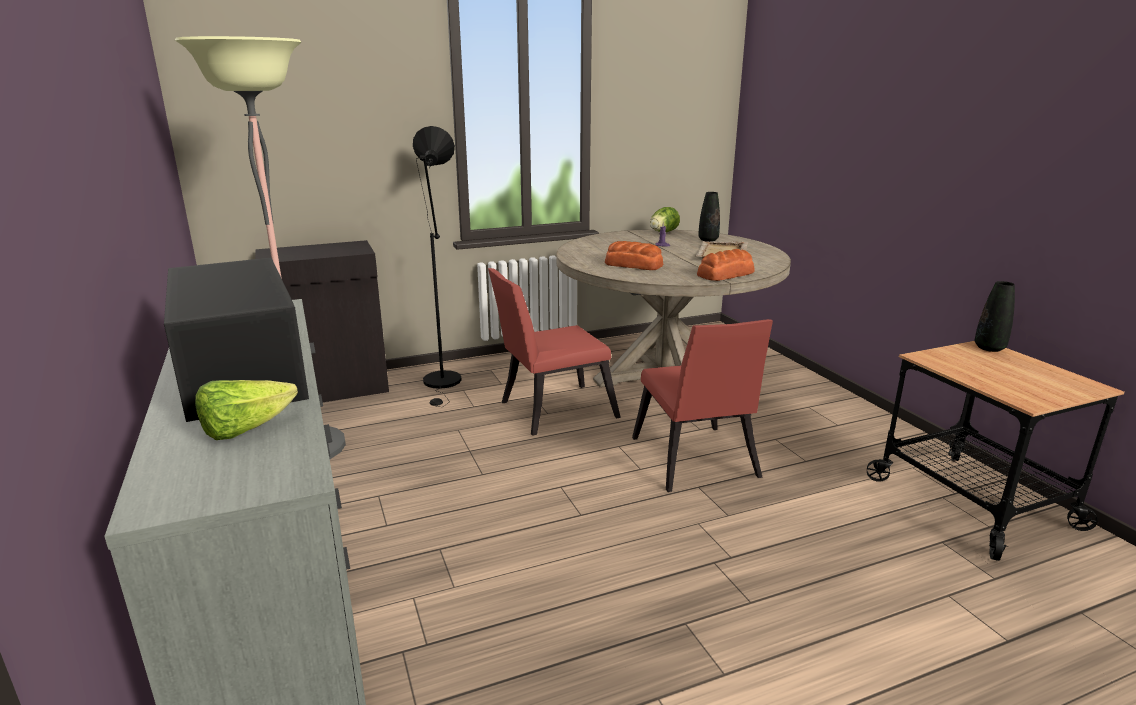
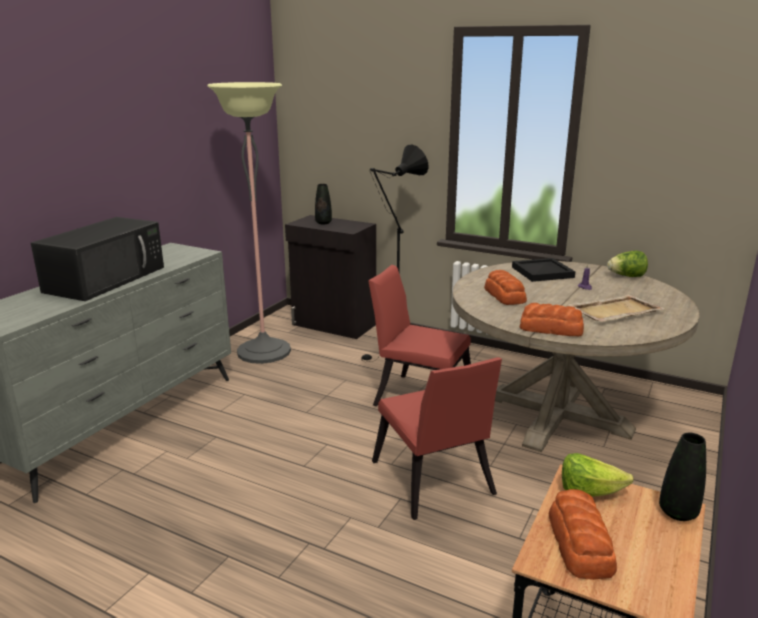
camera: 50 degrees right, 0 degrees up
(246, 430) = (41, 304): lettuce -> lettuce (588, 492)
(607, 244) = (542, 272): none -> black tray
(695, 462) = (434, 483): red chair -> red chair turned 60 degrees counterclockwise
(708, 240) = (646, 295): black vase -> black vase (323, 223)
(1012, 384) = (580, 544): none -> bread

